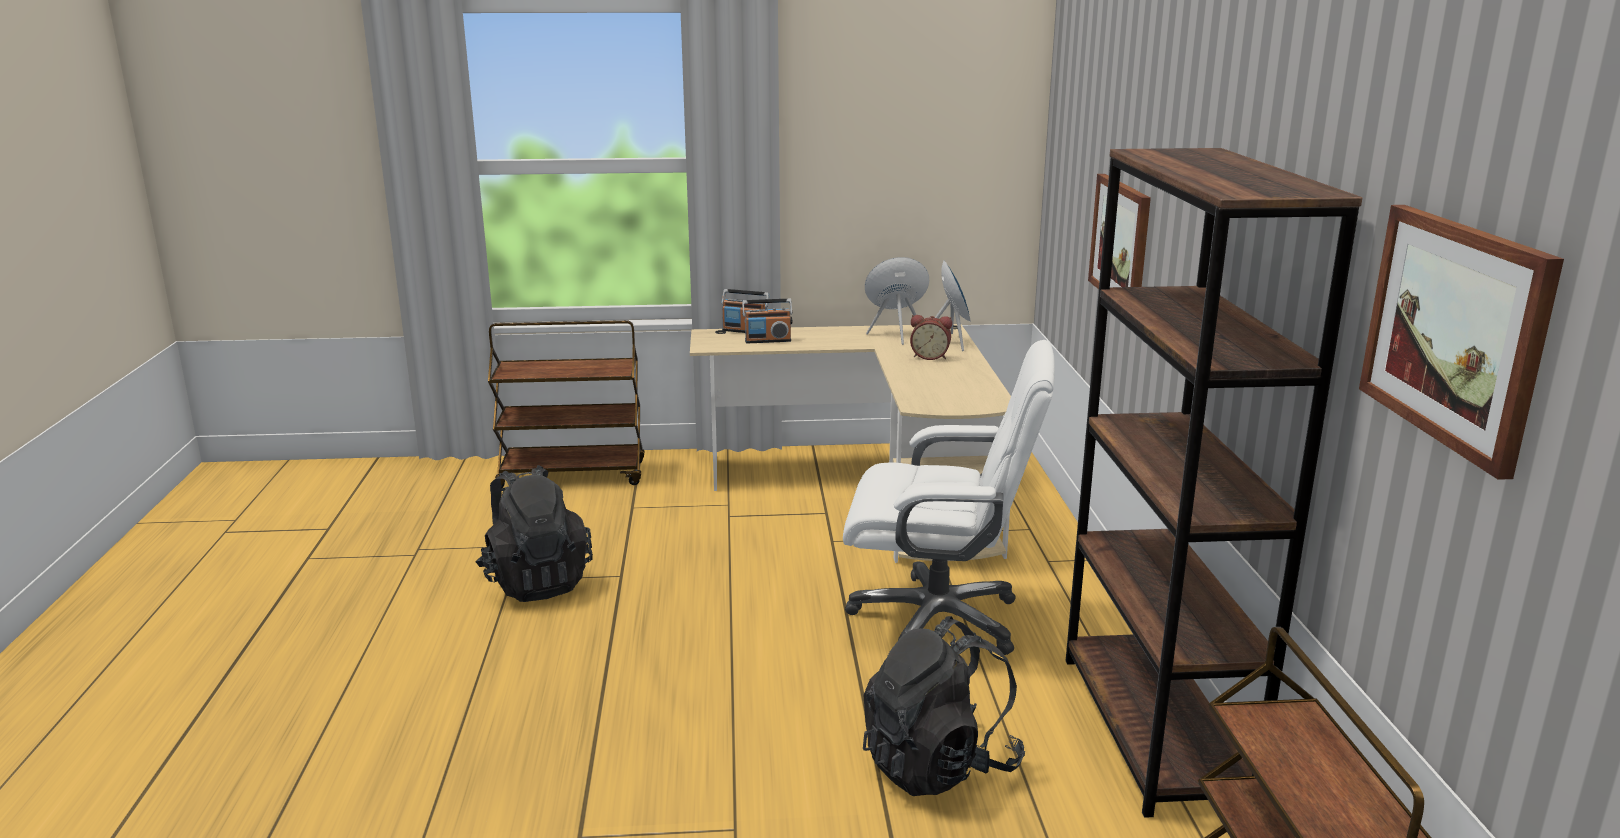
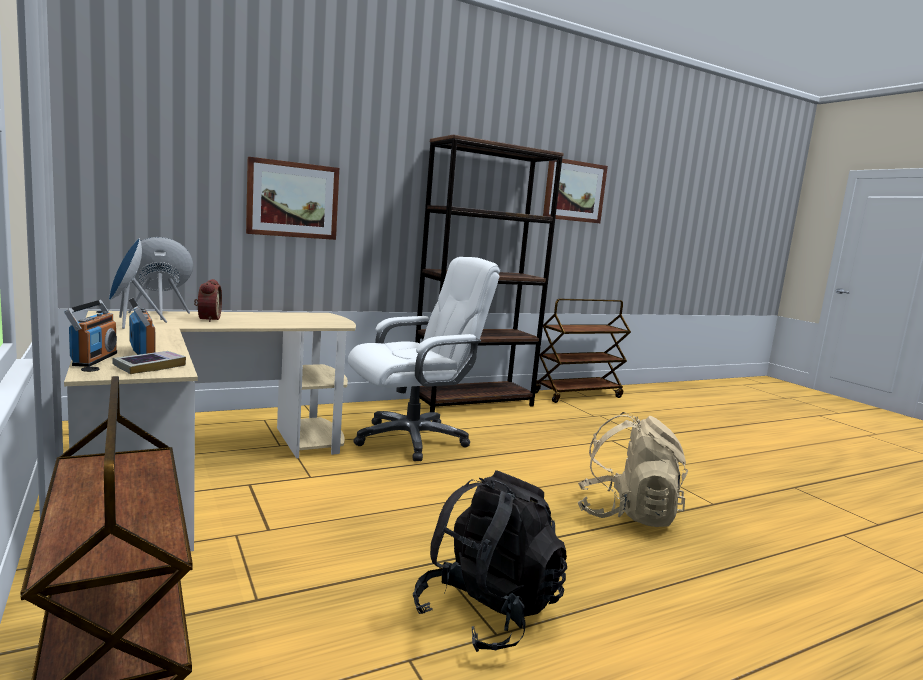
camera: 115 degrees left, 10 degrees down
(615, 725) = (626, 514): none -> beige backpack
(722, 342) = (149, 366): none -> book
(939, 620) = (412, 439): white office chair -> white office chair turned 75 degrees clockwise
(939, 765) = (547, 435): black backpack -> none

